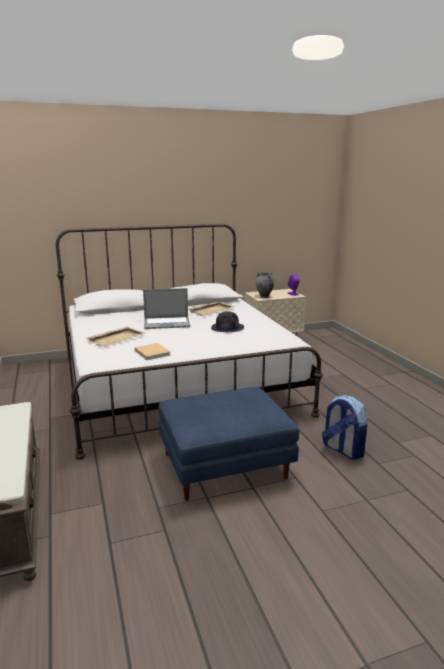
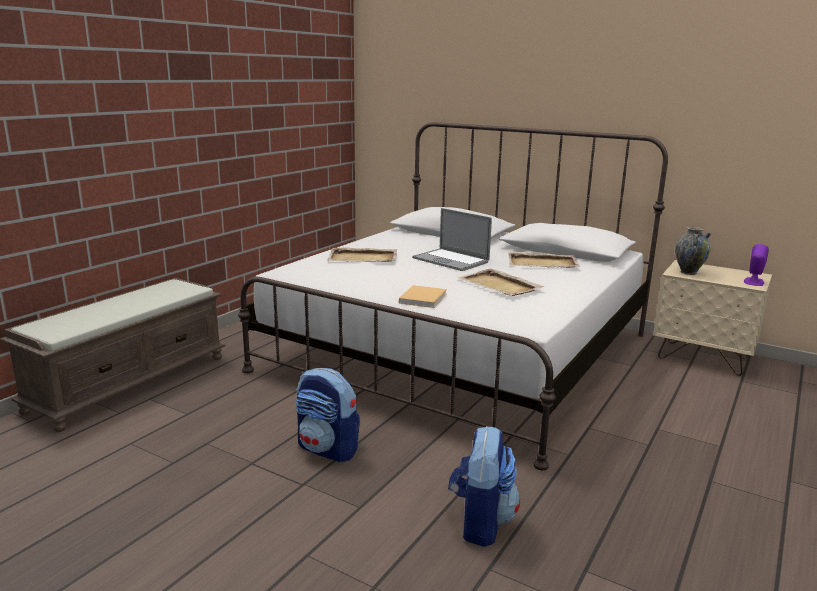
camera: 50 degrees right, 0 degrees up
(152, 352) = (352, 279): beige book -> beige book (423, 298)
(226, 465) = (328, 449): blue ottoman -> backpack
(227, 328) = (500, 285): black hat -> beige tray

